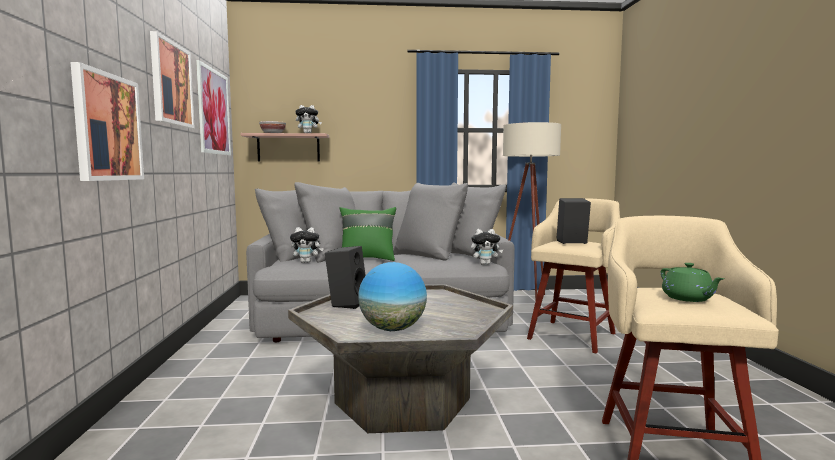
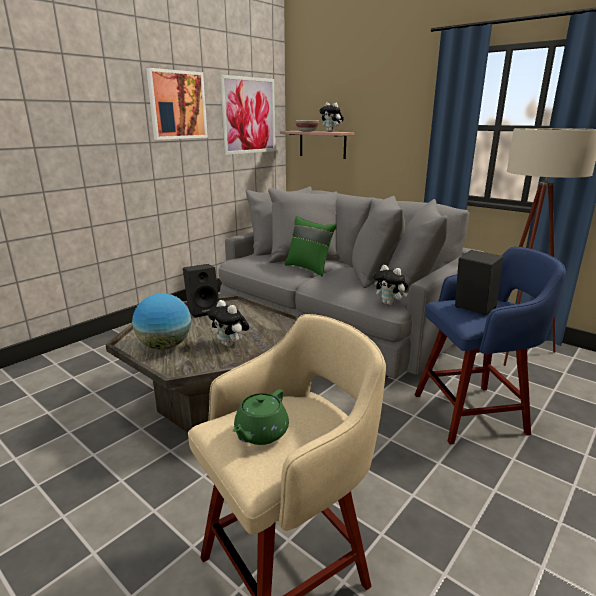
camera: 45 degrees right, 15 degrees up
(107, 127) = (92, 154): picture -> none
(307, 262) = (262, 260): plush toy -> plush toy (230, 344)
(573, 335) = (472, 413): beige stool -> blue stool

